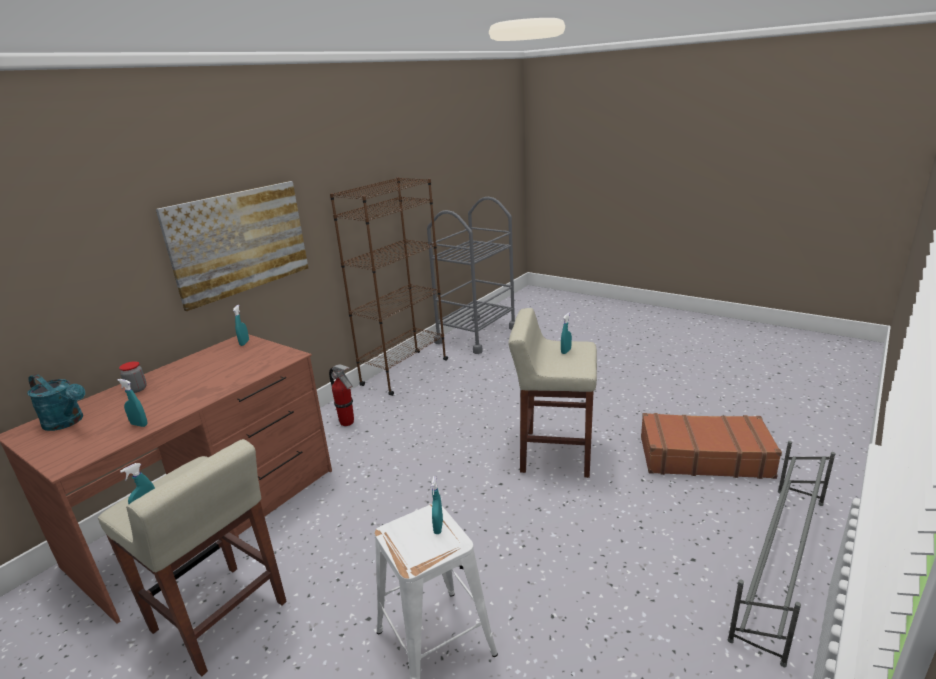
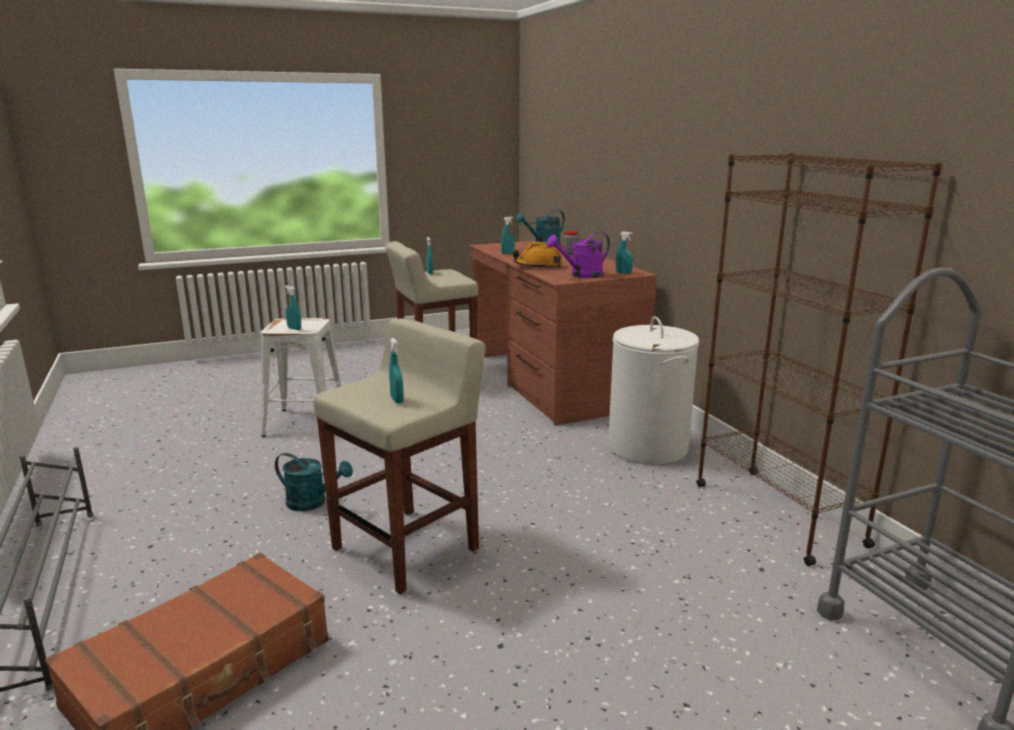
camera: 120 degrees right, 5 degrees down
(226, 383) = (538, 266): none -> orange hard hat
(240, 242) = (687, 178): picture -> none
(265, 354) = (581, 275): none -> purple watering can
(347, 423) = (648, 447): fire extinguisher -> white laundry basket
(559, 520) = (313, 503): none -> turquoise watering can

